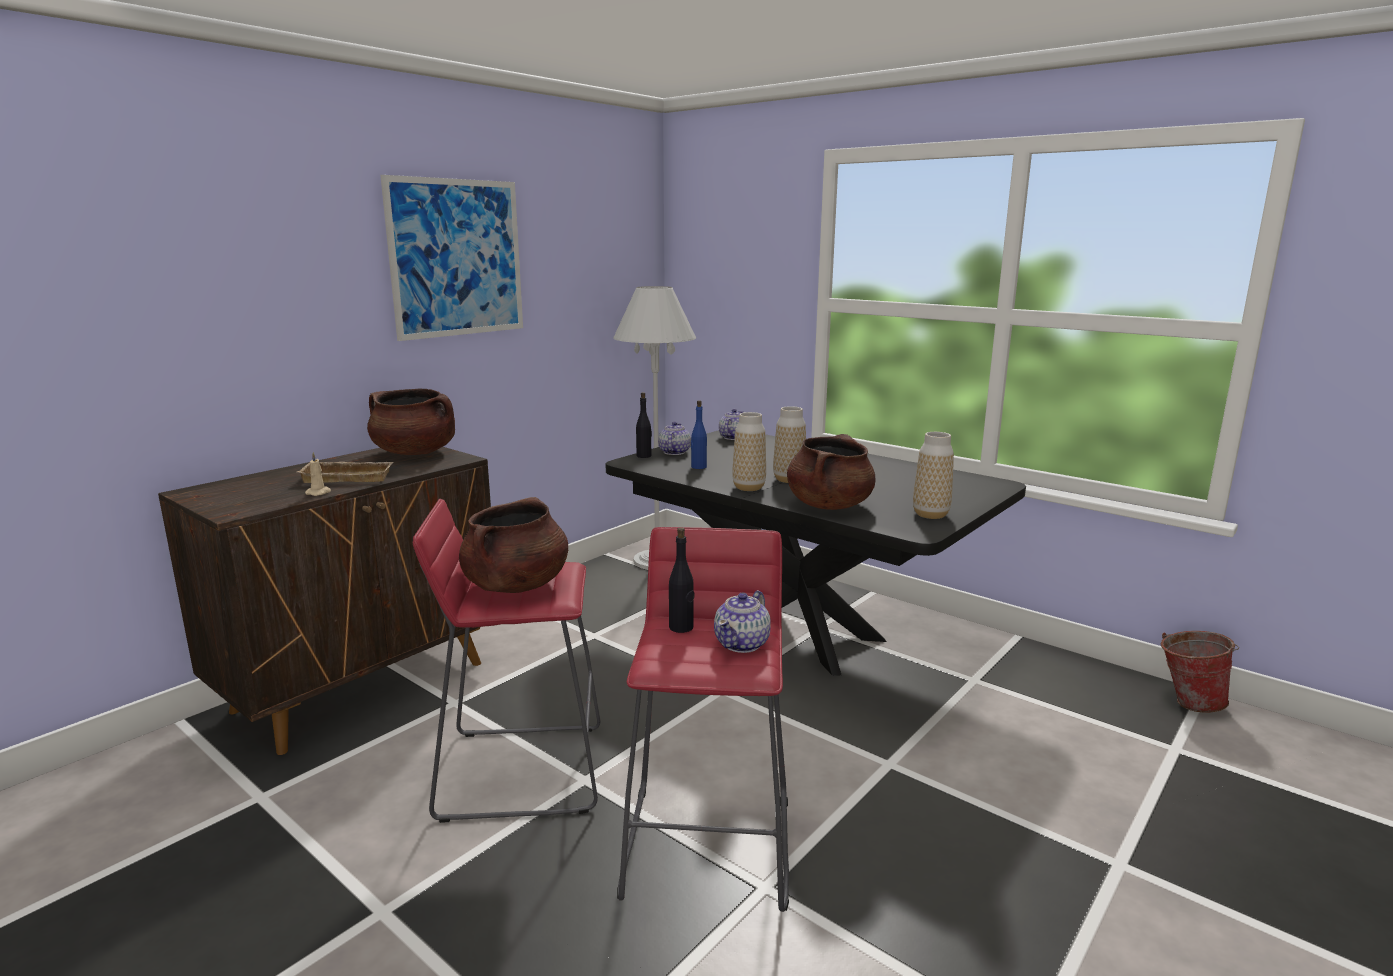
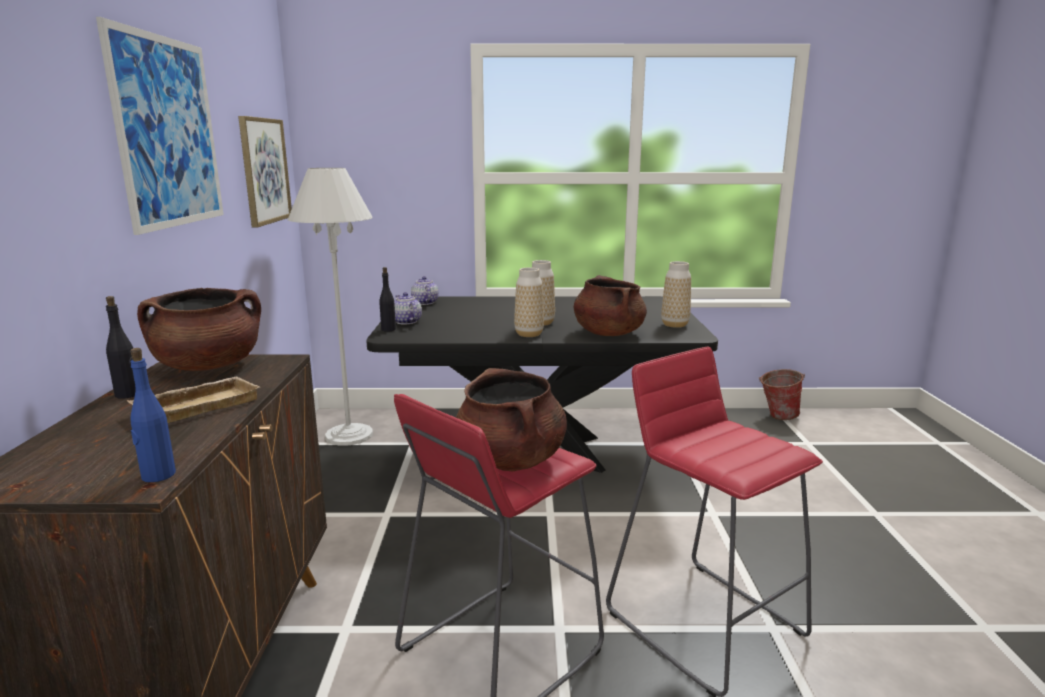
camera: 40 degrees left, 0 degrees up
(319, 493) = (207, 430): beige candle -> none
(605, 287) = (264, 171): none -> picture
(681, 627) = (695, 443): black bottle -> black bottle (128, 394)
(698, 467) = (454, 328): blue bottle -> blue bottle (158, 475)
(742, 643) = (751, 438): teapot -> none

